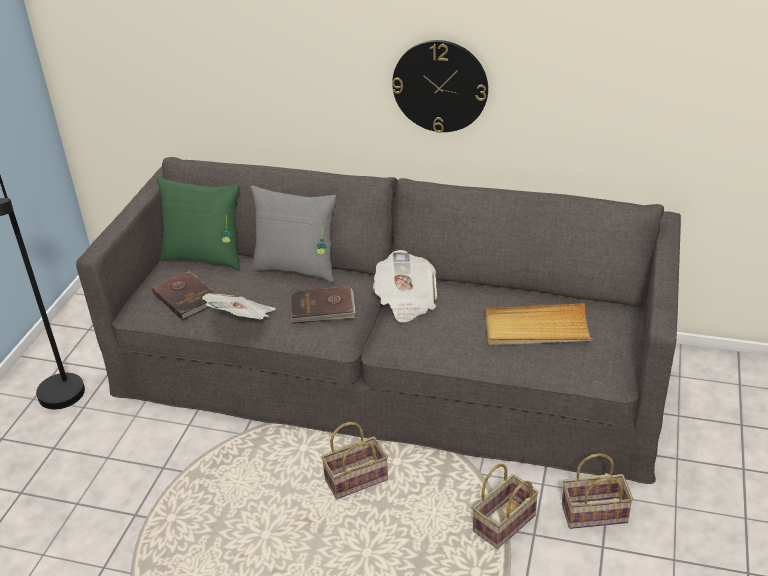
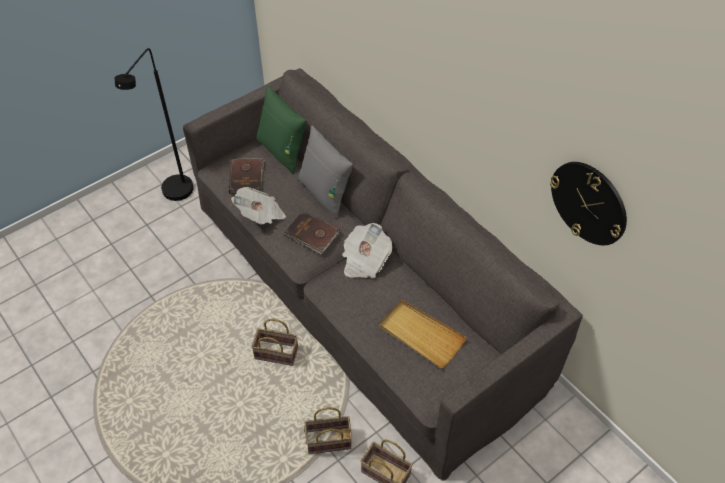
camera: 35 degrees right, 15 degrees up
(440, 86) = (454, 124): wall clock -> wall clock (588, 203)

